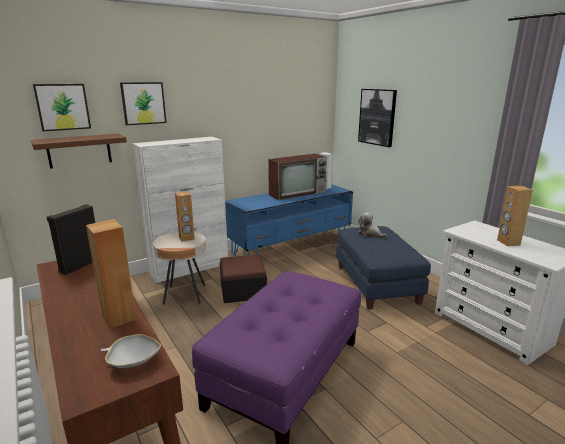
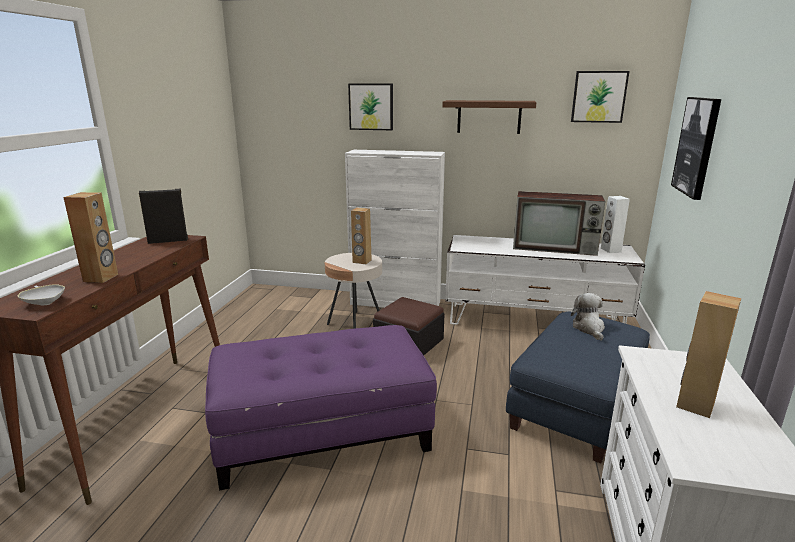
camera: 45 degrees right, 0 degrees up
(62, 107) = (296, 107): picture -> picture (598, 97)
(79, 150) = (306, 151): brown shelf -> brown shelf (489, 117)
(291, 247) = (533, 321): blue tv stand -> white tv stand

